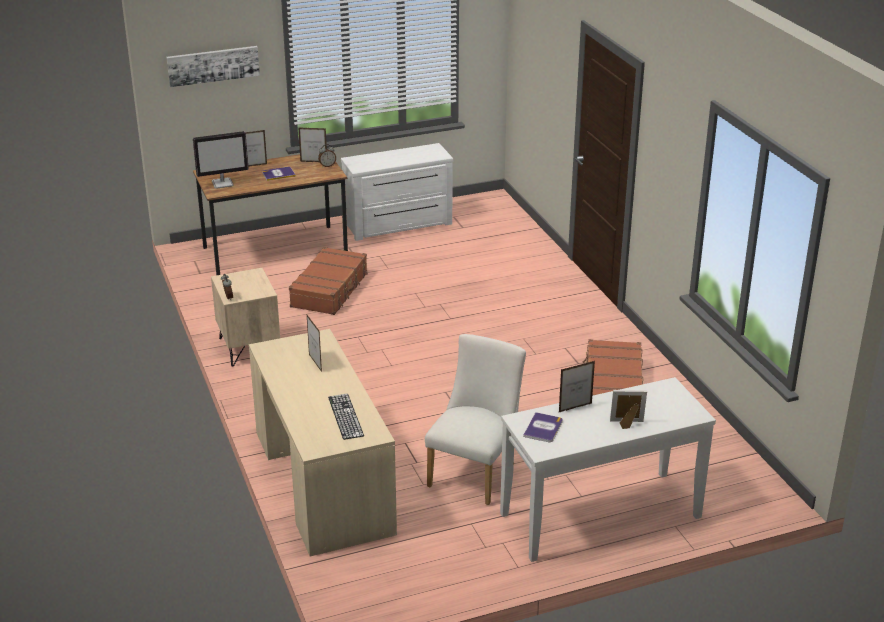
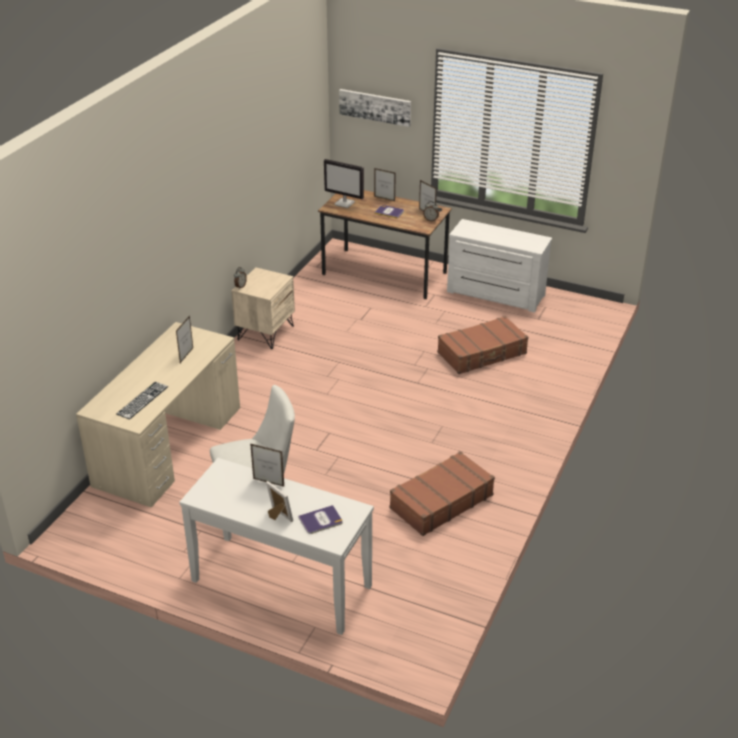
camera: 45 degrees right, 5 degrees up
(330, 290) = (373, 319): brown suitcase -> brown suitcase (482, 353)
(543, 428) = (225, 483): book -> book (320, 520)

